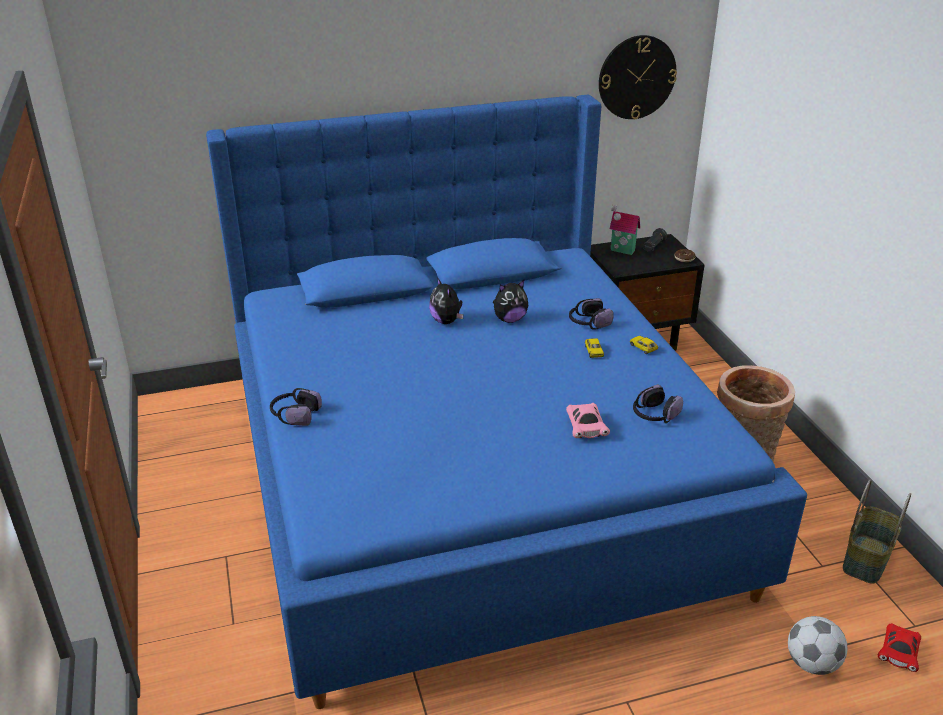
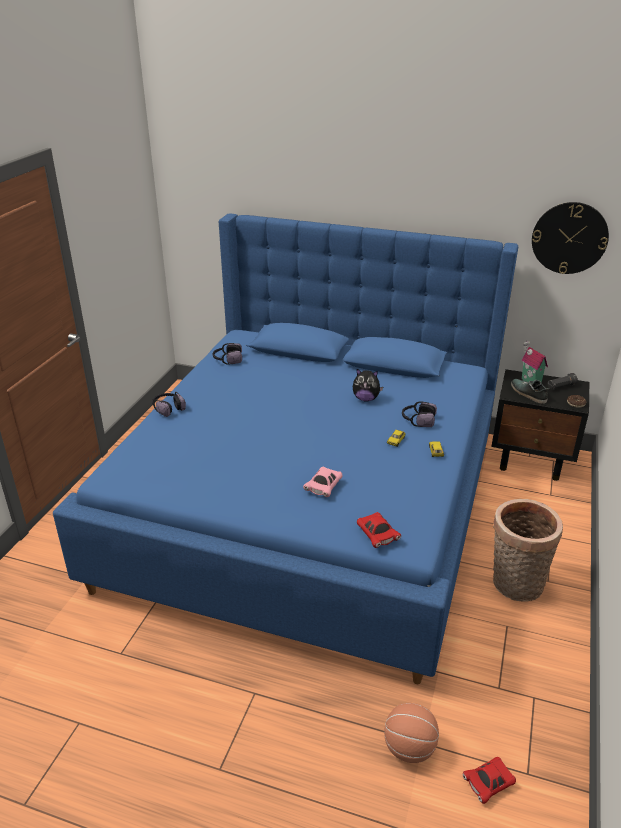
camera: 35 degrees right, 0 degrees up
(447, 321) = (323, 385): plush toy -> none
(633, 263) = (528, 393): none -> shoe
(654, 415) = (382, 499): headphones -> headphones (227, 359)
(694, 452) = (377, 535): none -> red toy car
(811, 663) = (409, 748): football -> basketball
(867, 560) = (543, 704): basket -> none

